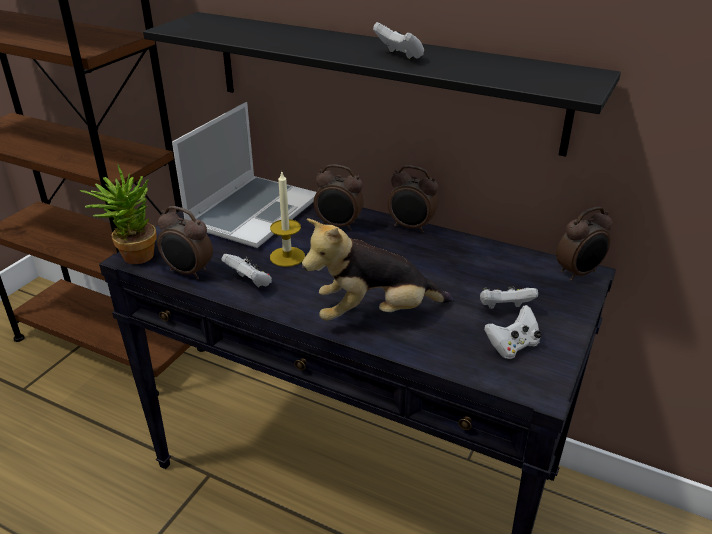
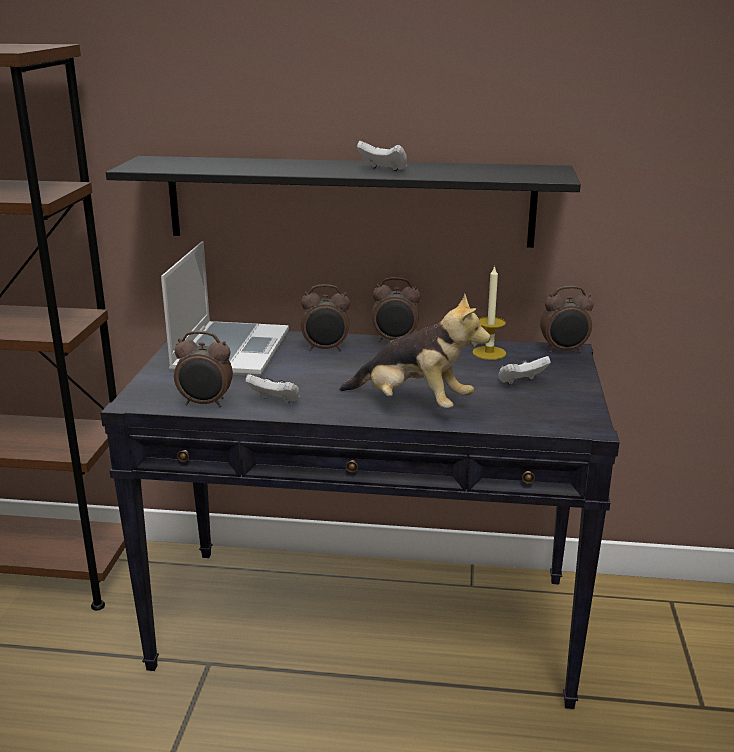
camera: 20 degrees left, 10 degrees down
(132, 256) = (132, 401): potted plant -> none
(287, 256) = (295, 378): candle -> candle (489, 353)
(375, 314) = (413, 404): plush toy -> plush toy turned 120 degrees counterclockwise
(512, 346) = (546, 405): white game controller -> none
(579, 273) = (564, 351): alarm clock -> alarm clock turned 45 degrees clockwise

